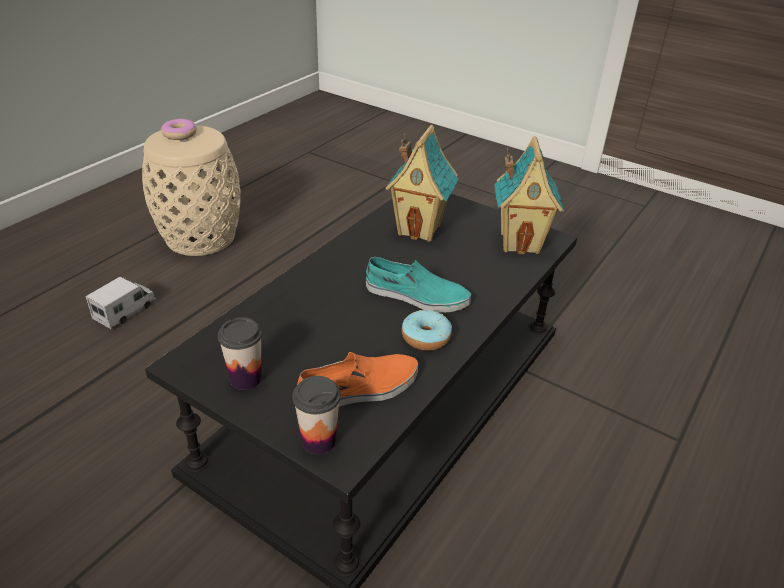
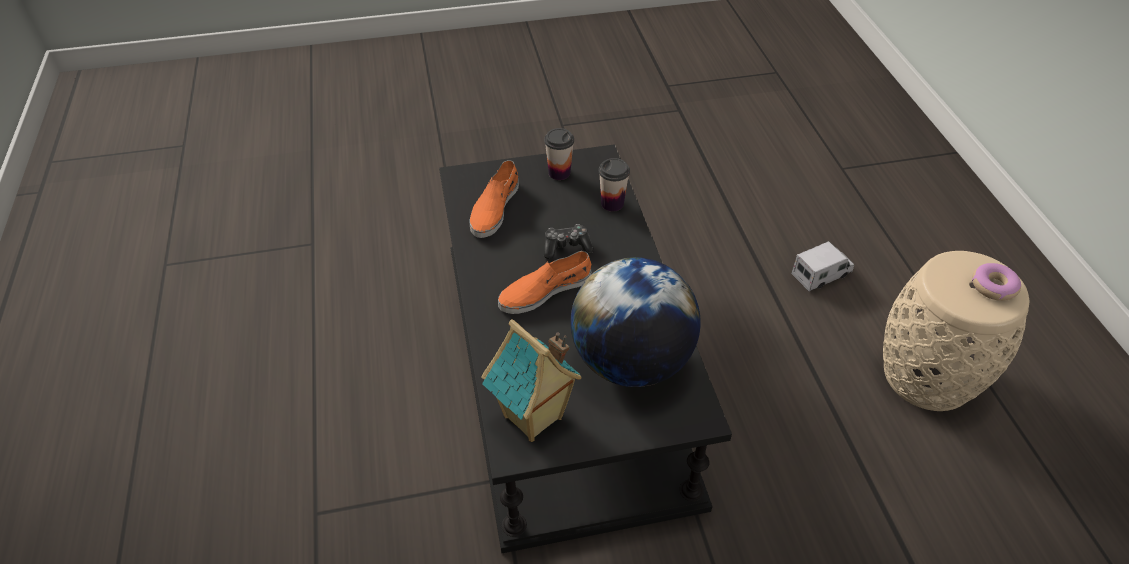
camera: 135 degrees right, 10 degrees up
(125, 311) = (821, 275): toy truck -> toy truck turned 105 degrees counterclockwise
(318, 440) = (480, 174): cup -> cup (612, 203)
(351, 312) = (566, 247): none -> game controller
(416, 296) = (544, 290): turquoise shoe -> orange shoe
(420, 229) = (631, 361): toy house -> globe
(426, 337) = (498, 264): donut -> none

